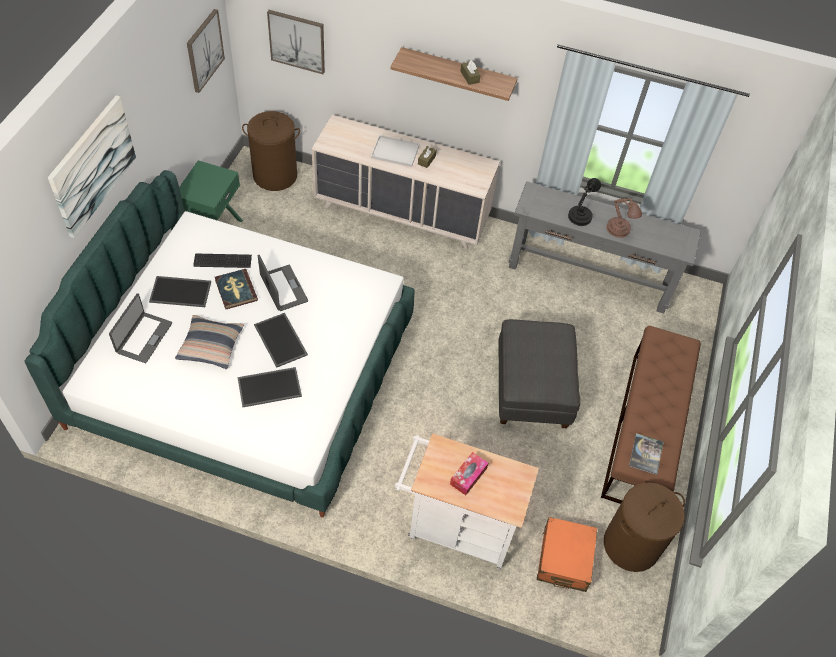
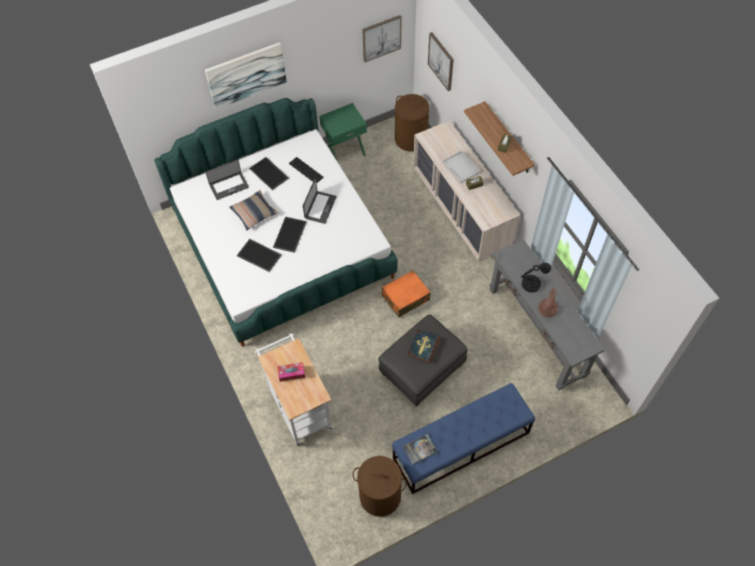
camera: 50 degrees right, 5 degrees up
(235, 290) = (295, 191): book -> book (423, 347)
(564, 559) = (336, 470): orange suitcase -> orange suitcase (405, 297)
(644, 431) = (460, 446): brown bench -> blue bench

